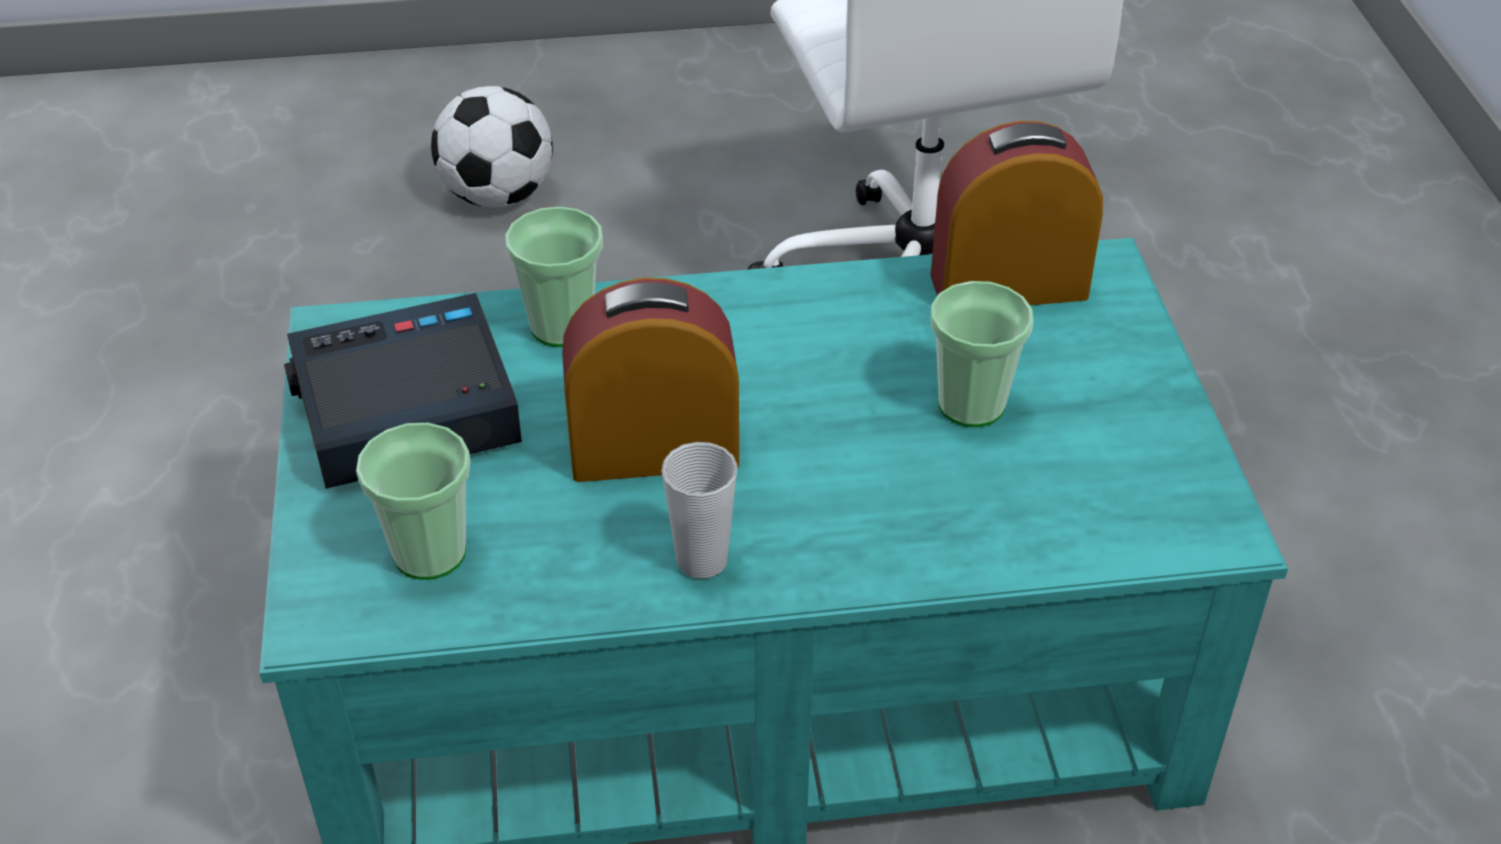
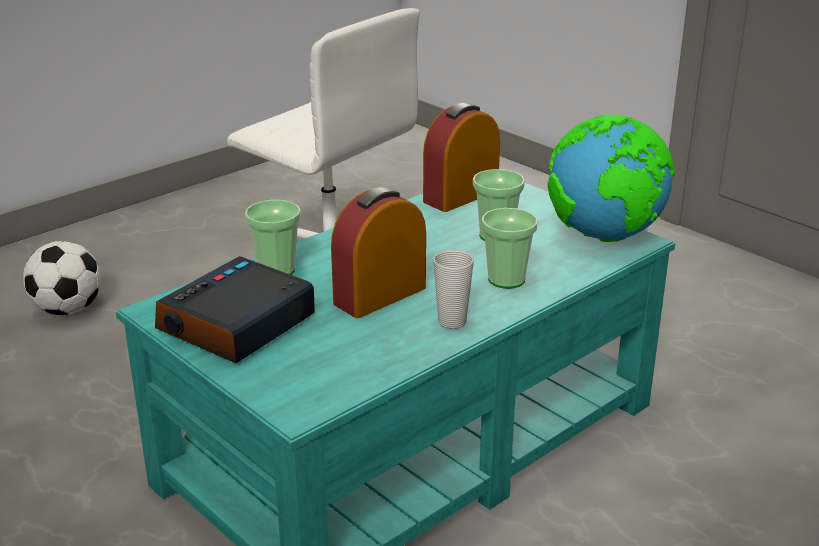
camera: 35 degrees left, 15 degrees down
(429, 553) = (320, 367): cup -> cup (506, 279)
(1164, 495) = (606, 237): none -> globe

